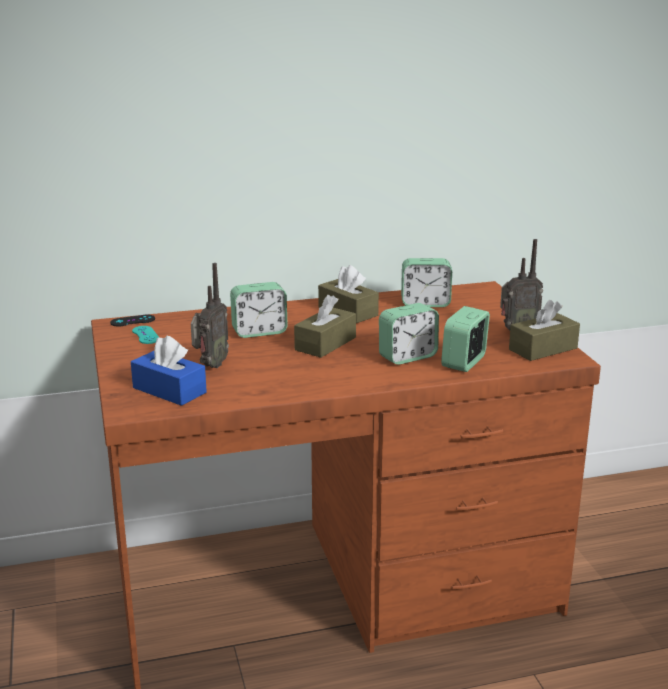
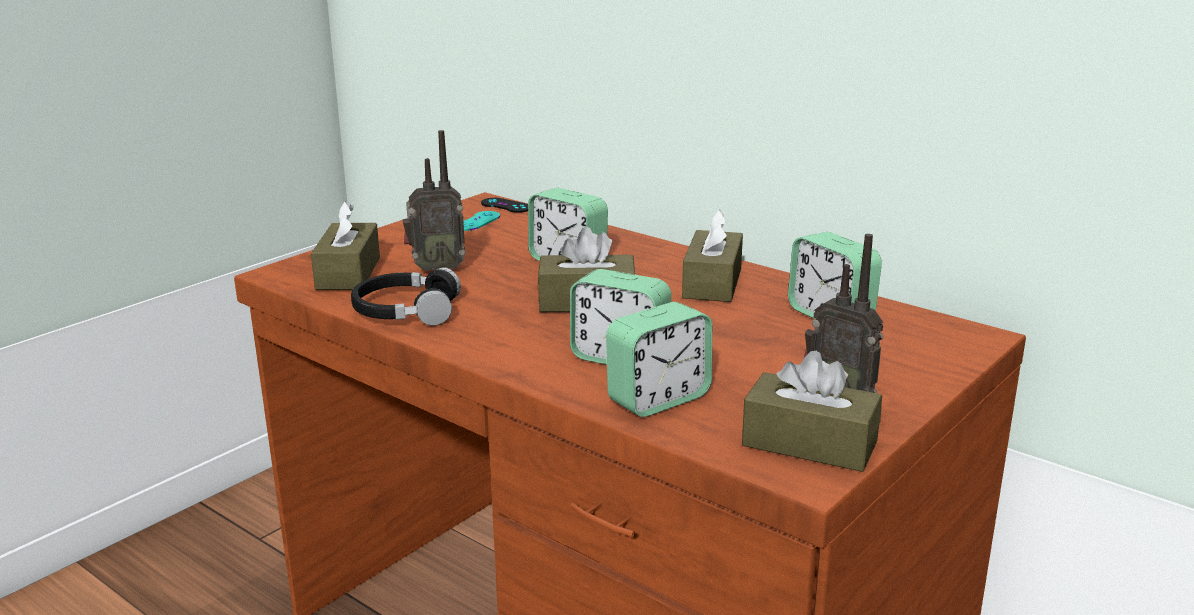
camera: 55 degrees right, 0 degrees up
(169, 390) = (348, 273): blue tissue box -> brown tissue box
(262, 389) = (405, 311): none -> black headphones
(464, 362) = (658, 399): alarm clock -> alarm clock turned 150 degrees clockwise

